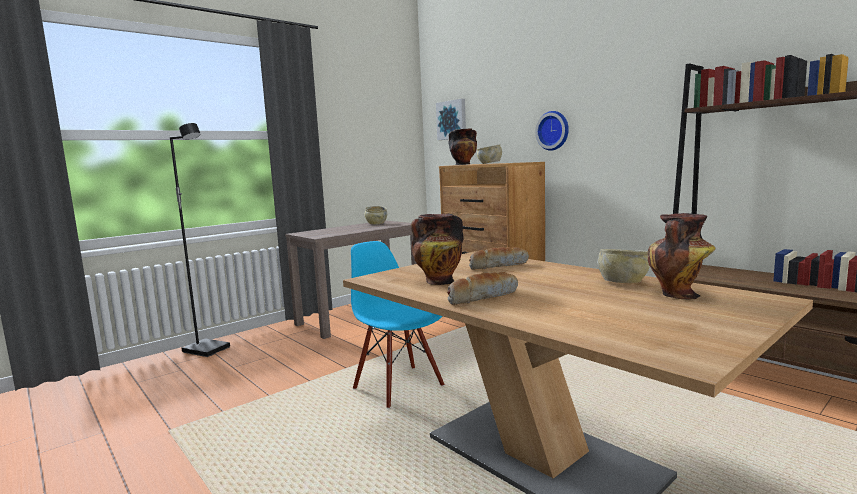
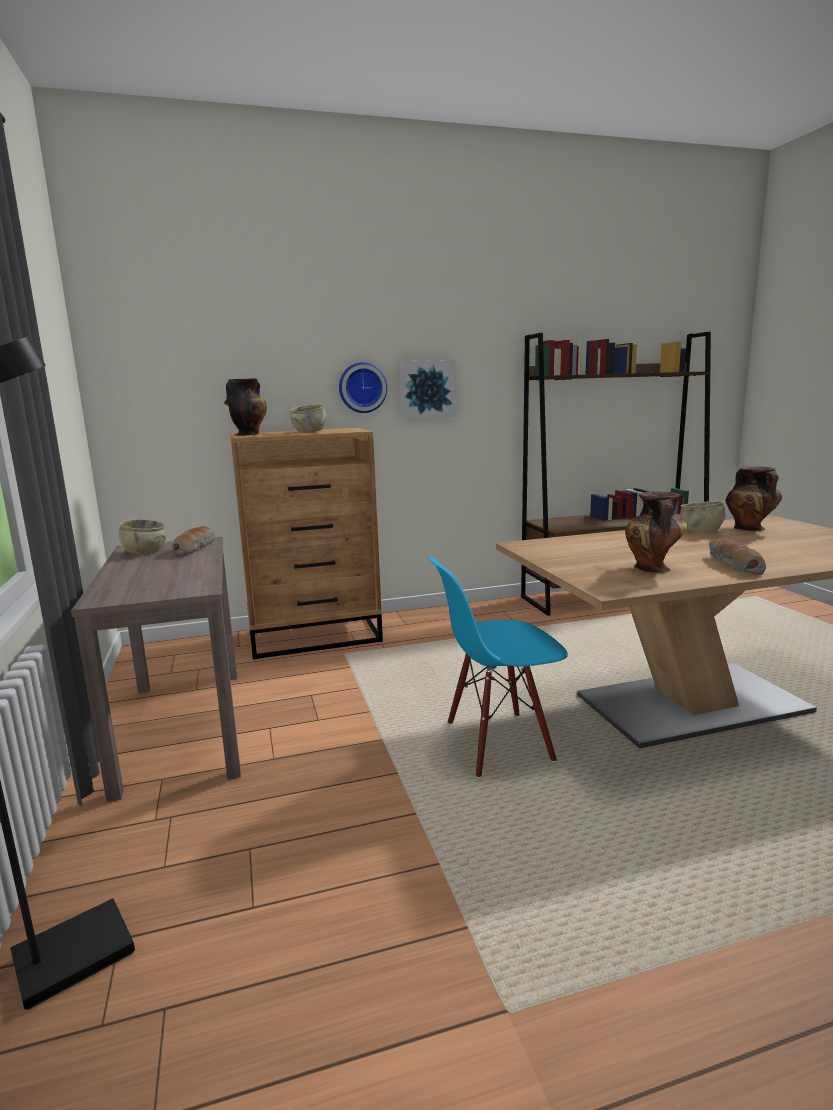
camera: 65 degrees left, 5 degrees up
(452, 120) = (162, 359): picture -> picture (427, 389)
(498, 265) = (595, 545): bread -> bread (194, 548)

